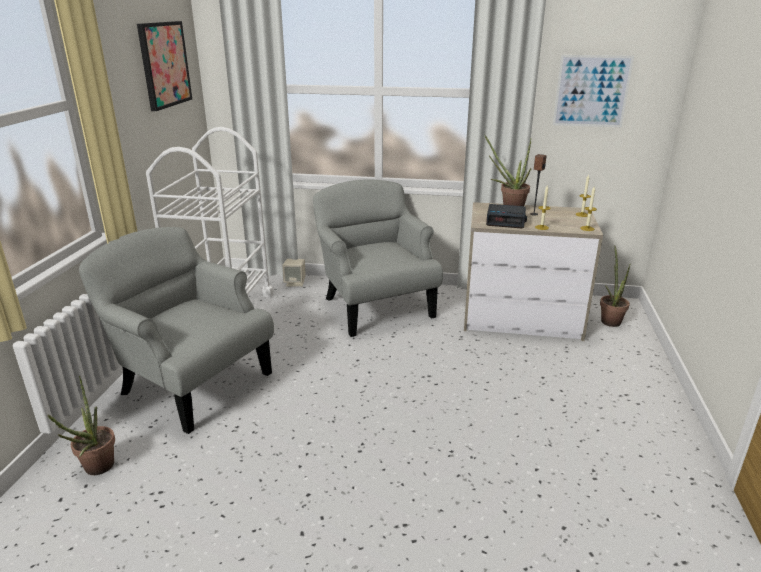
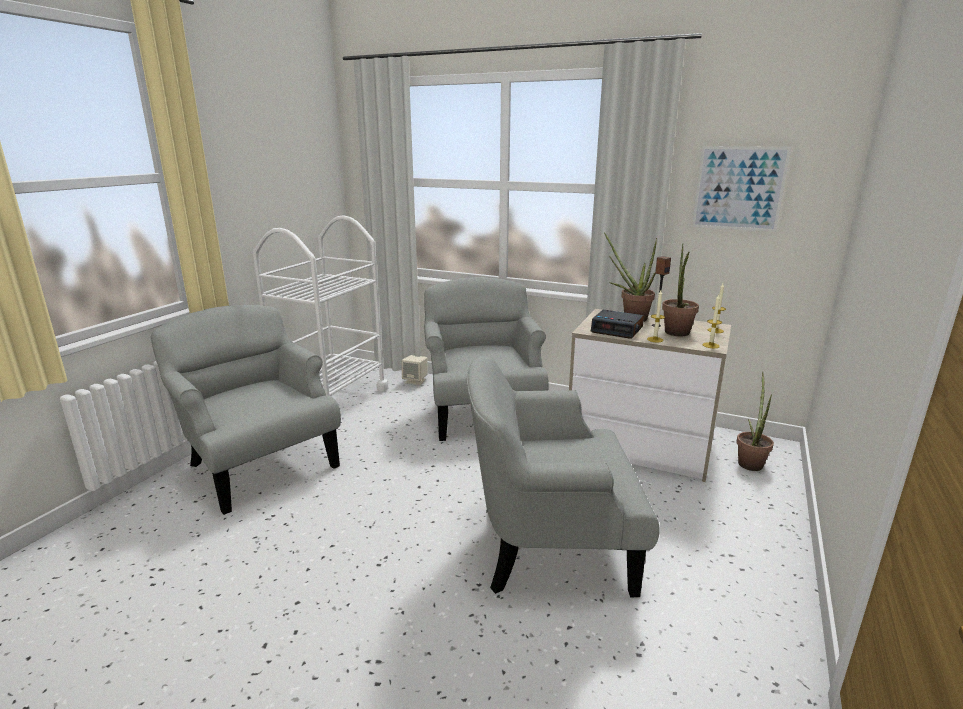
camera: 15 degrees right, 5 degrees down
(96, 470) = (121, 535): potted plant -> potted plant (676, 334)
(164, 64) = (293, 153): picture -> none
(491, 410) = (550, 545): none -> grey armchair

